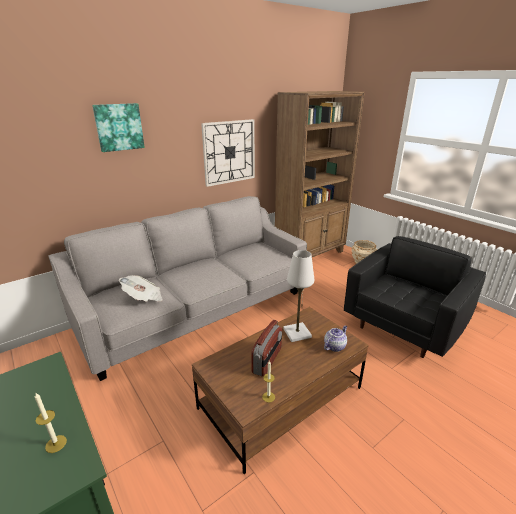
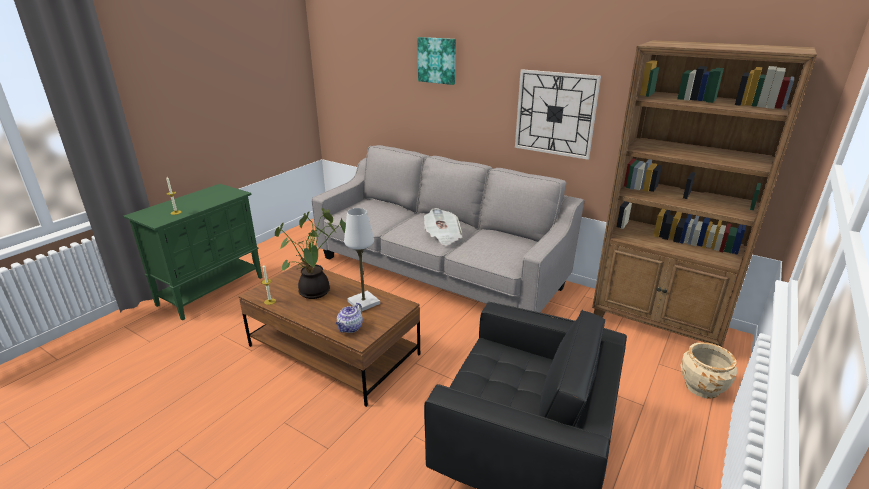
camera: 70 degrees right, 0 degrees up
(144, 298) = (372, 215): newspaper -> newspaper (443, 236)
(267, 360) = (315, 293): radio -> potted plant
(334, 346) = (350, 328): teapot -> teapot turned 90 degrees clockwise

